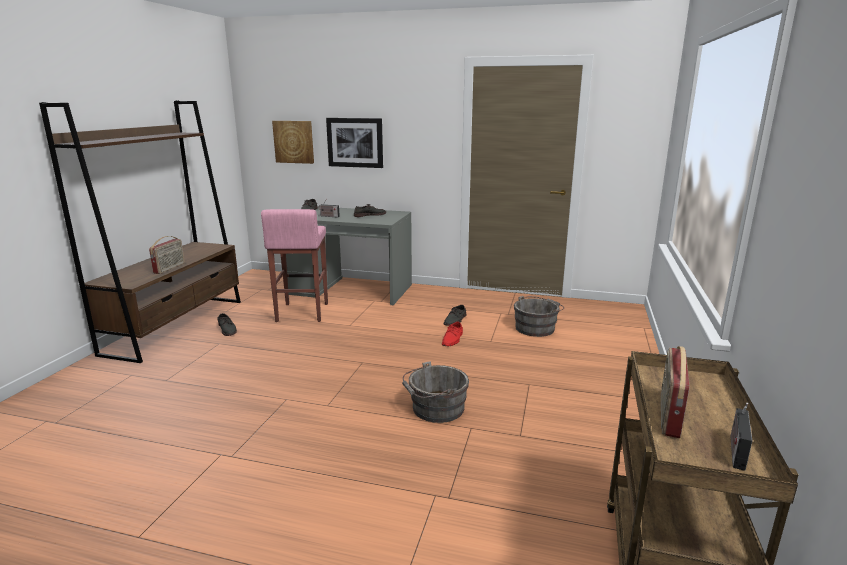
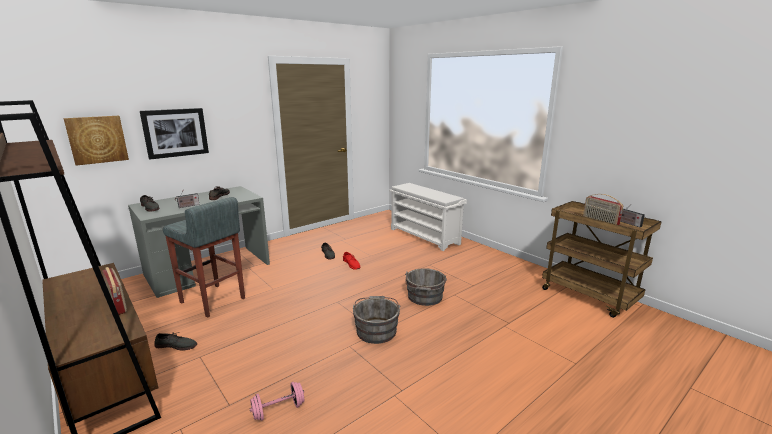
camera: 55 degrees left, 0 degrees up
(168, 403) = (278, 410): none -> pink dumbbell
(301, 313) = (212, 301): pink stool -> grey stool
(536, 328) = (374, 239): grey bucket -> grey bucket (376, 330)
(609, 354) = (425, 236): none -> white shoe rack

